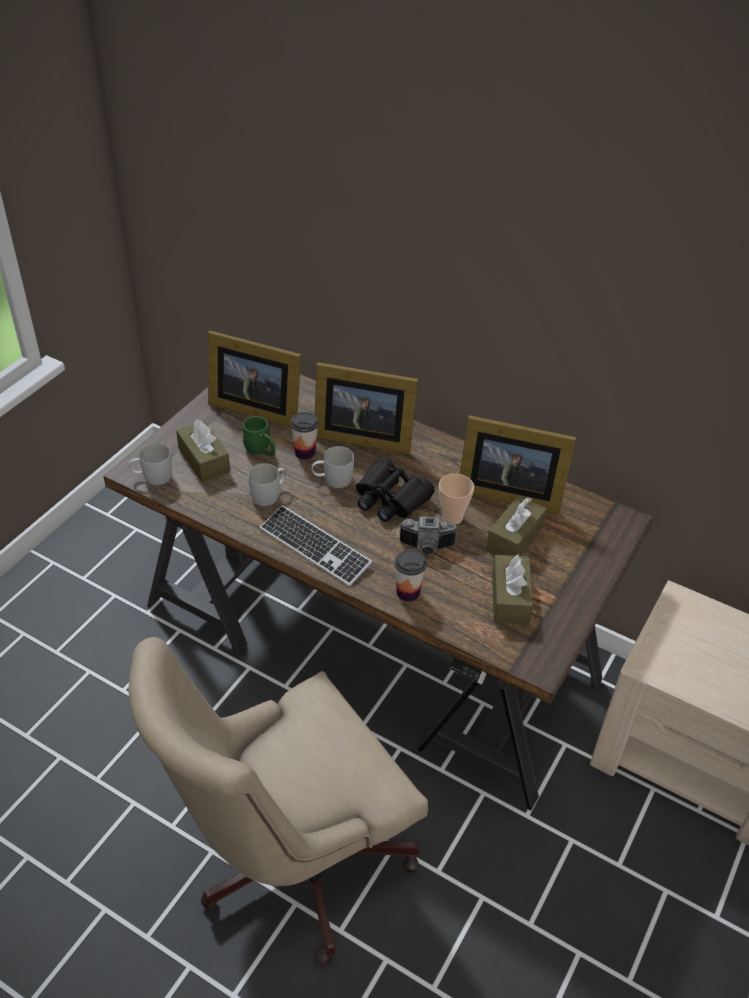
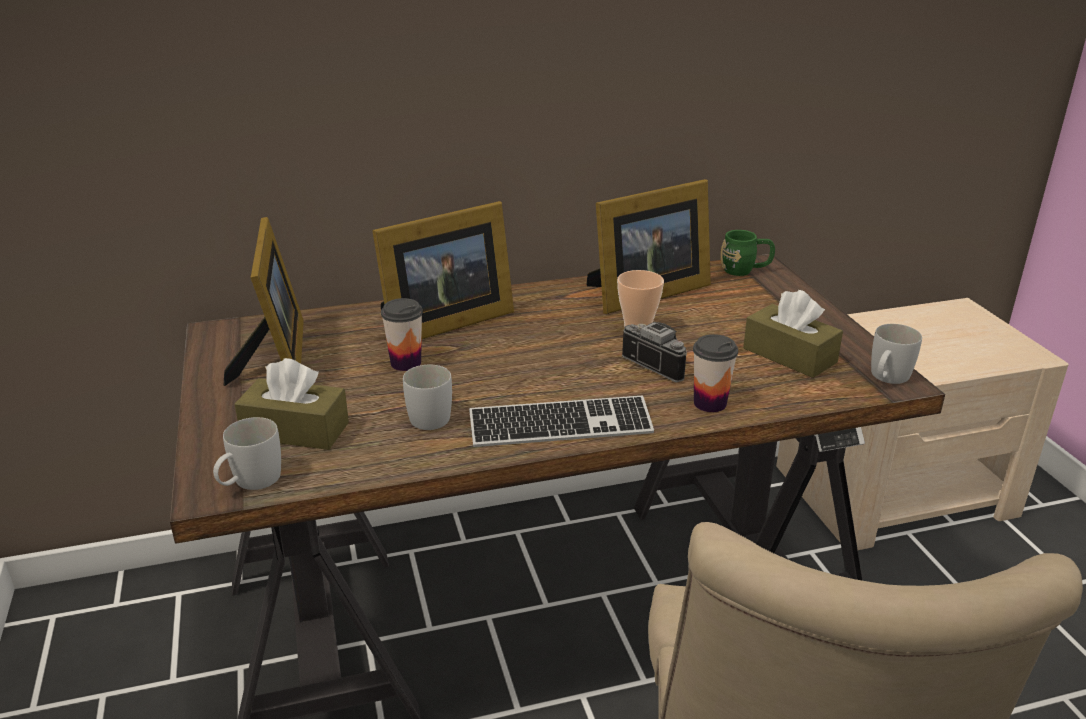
camera: 45 degrees left, 15 degrees down
(254, 407) = (278, 358): picture frame -> picture frame turned 75 degrees counterclockwise
(261, 450) = (352, 387): green mug -> green mug (745, 270)
(332, 480) = (476, 367): white mug -> white mug (887, 378)
(390, 499) = (559, 350): black binoculars -> none
(427, 548) = (660, 364): camera -> camera turned 90 degrees counterclockwise
(514, 538) = (711, 317): brown tissue box -> none

